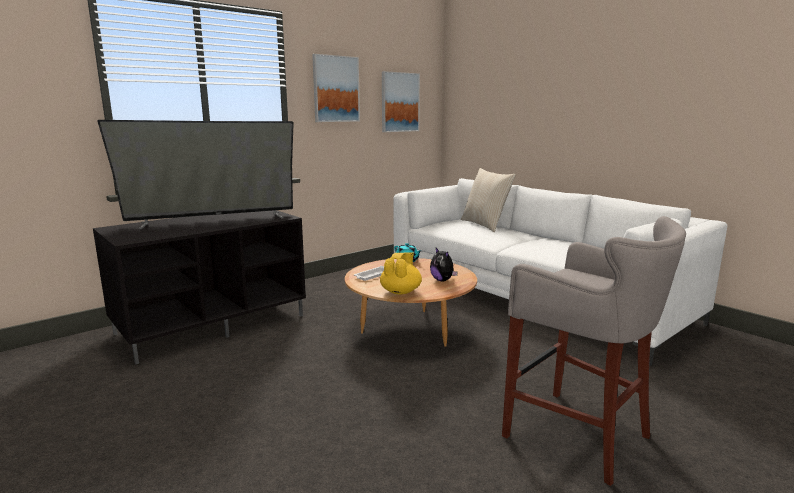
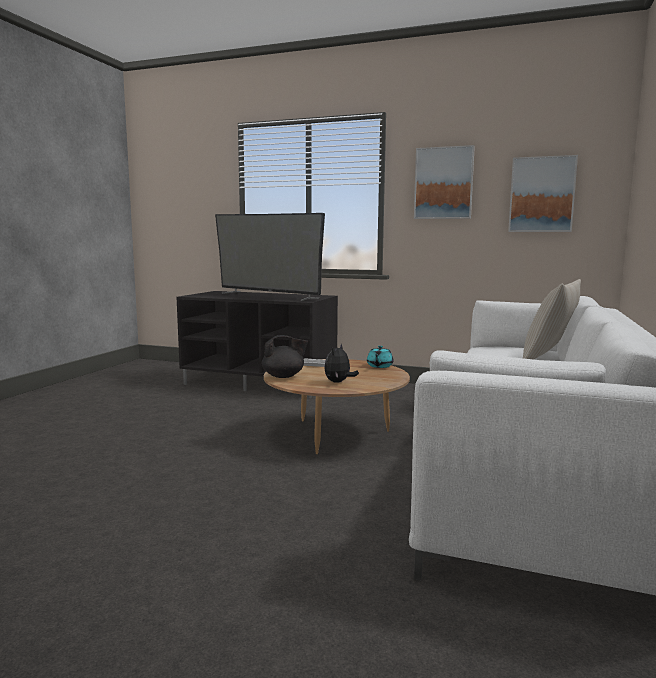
camera: 60 degrees right, 5 degrees down
(401, 291) = (284, 376): yellow teapot -> black teapot
(580, 436) = (176, 543): grey stool -> none

